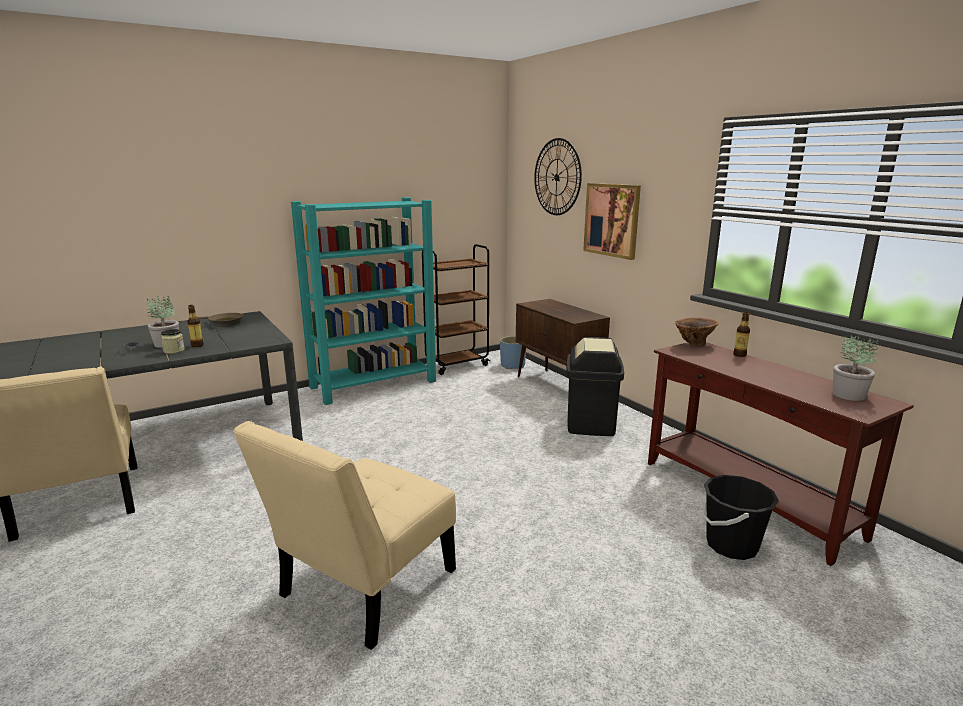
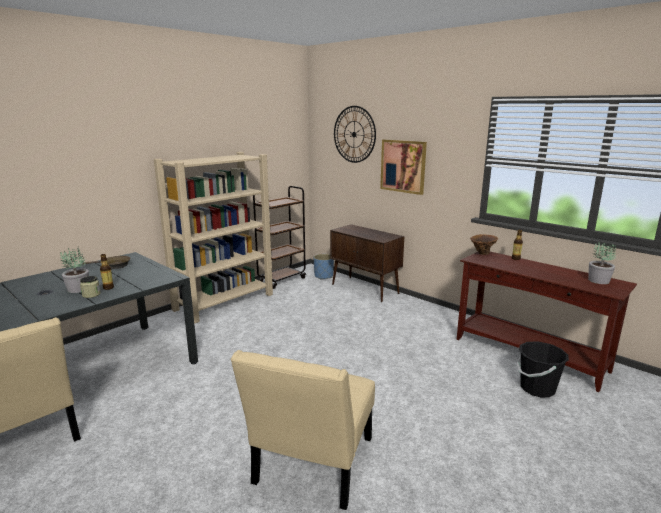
camera: 15 degrees left, 0 degrees up
(373, 384) = (224, 302): turquoise bookcase -> beige bookcase
(591, 424) = (404, 315): black trash can -> none

